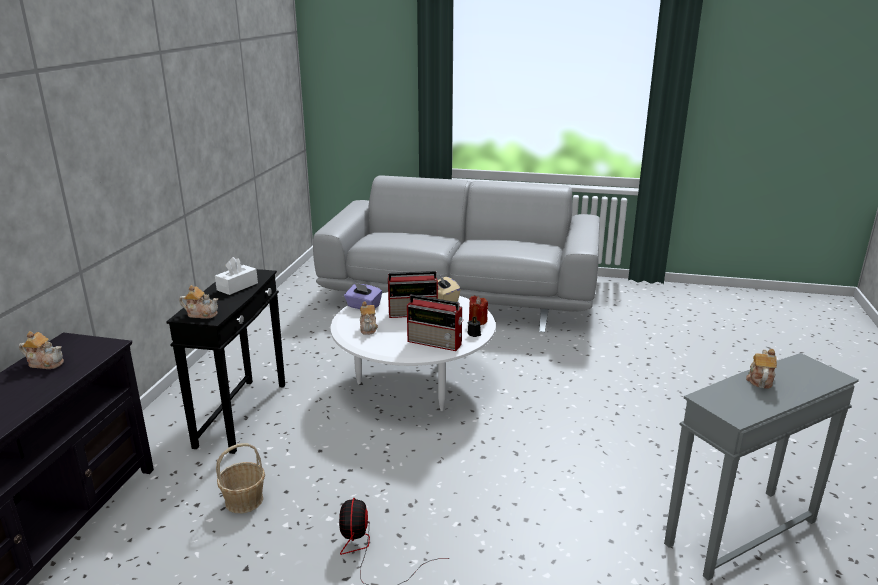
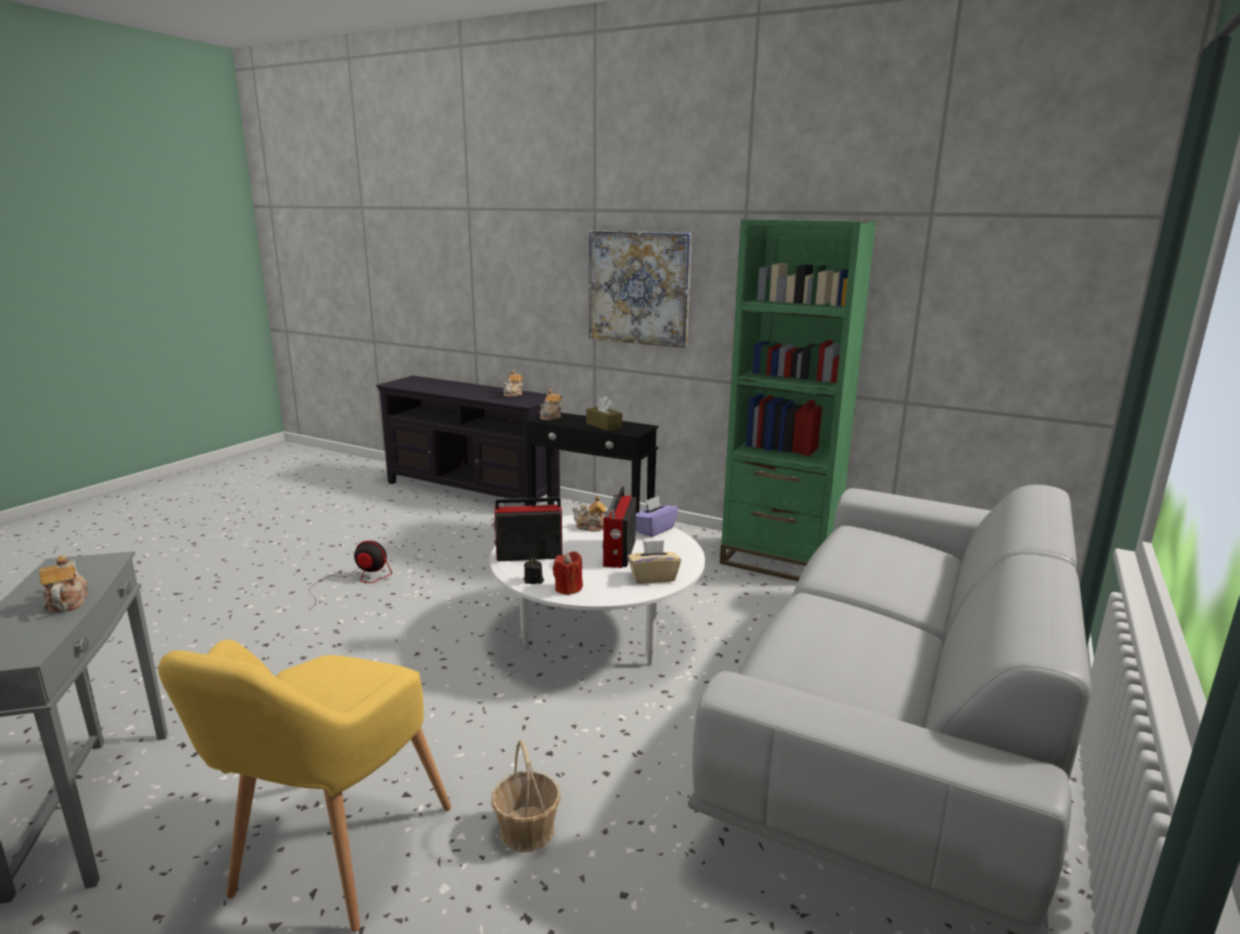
camera: 105 degrees right, 5 degrees down
(105, 155) = (639, 288): none -> picture
(237, 286) = (604, 425): white tissue box -> brown tissue box
(244, 500) = (464, 543): basket -> basket (527, 830)
(269, 328) = (779, 561): none -> green bookcase
(436, 343) = (527, 555): radio -> radio turned 45 degrees clockwise
(675, 421) = (330, 860): none -> yellow armchair
(759, 380) = (67, 602): teapot -> teapot turned 150 degrees counterclockwise

